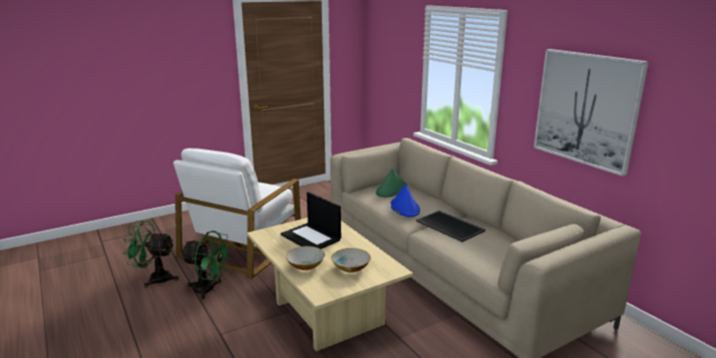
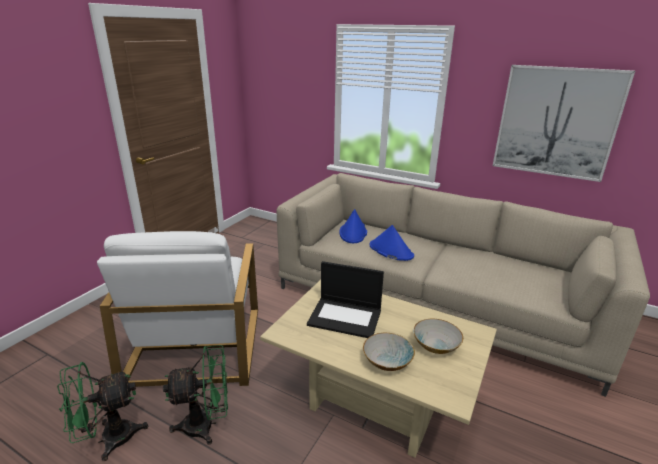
camera: 30 degrees left, 5 degrees up
(391, 190) = (353, 233): green hat -> blue hat
(451, 226) = (455, 260): tray -> none

